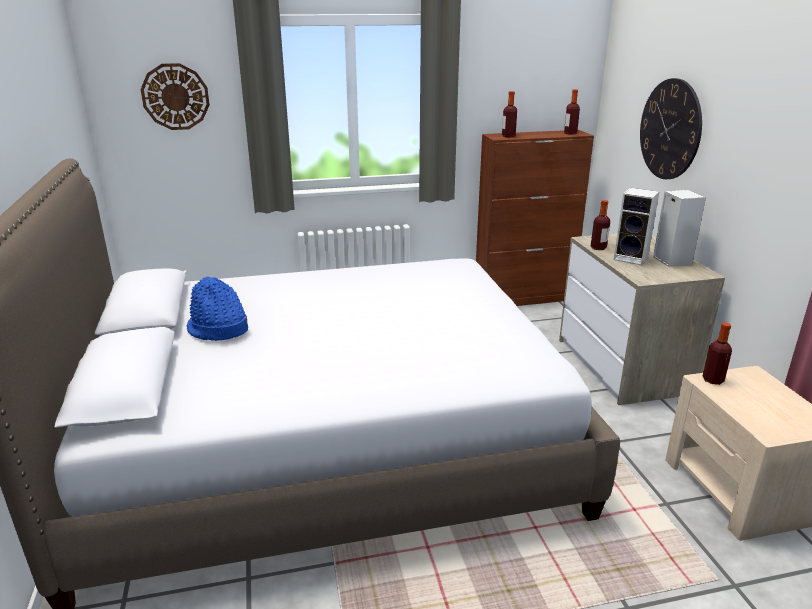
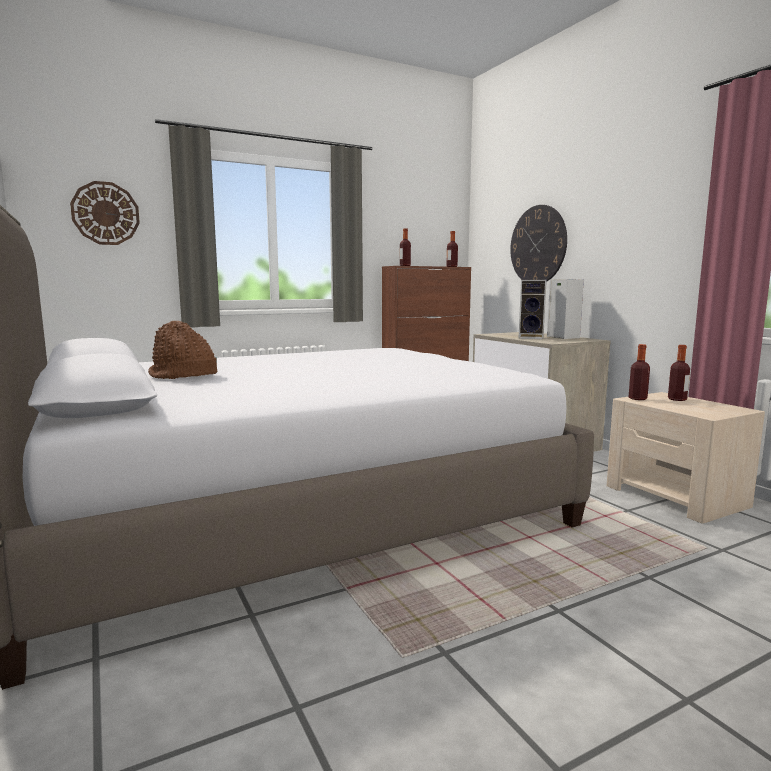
camera: 15 degrees left, 15 degrees down
(218, 329) = (182, 376): blue hat -> brown hat
(598, 248) = (500, 336): bottle -> bottle (677, 399)

